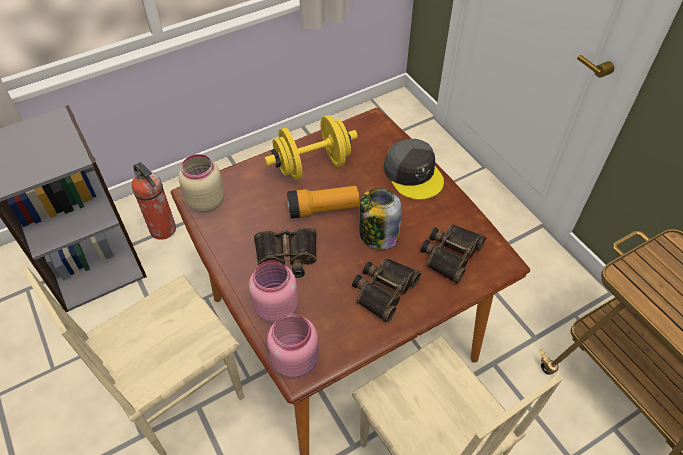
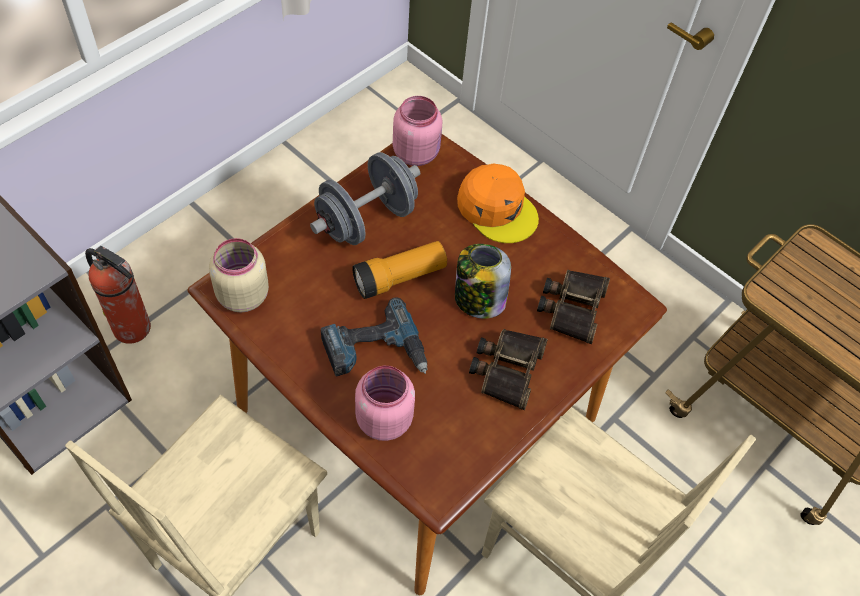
camera: 20 degrees left, 5 degrees up
(286, 257) = (375, 351): binoculars -> power drill
(296, 359) = (430, 479): pink jar -> pink jar (416, 152)
(312, 165) = (366, 220): yellow dumbbell -> grey dumbbell
(413, 174) = (497, 209): grey cap -> orange cap

